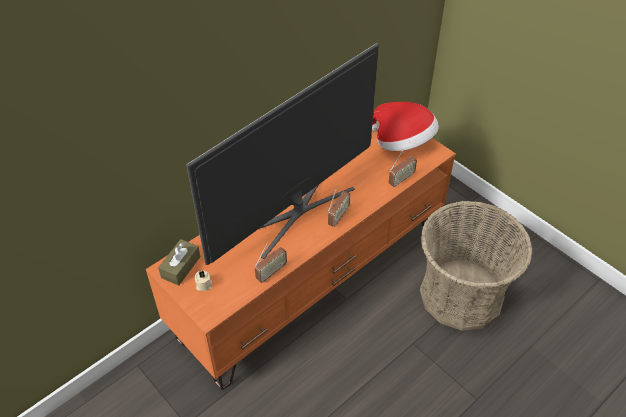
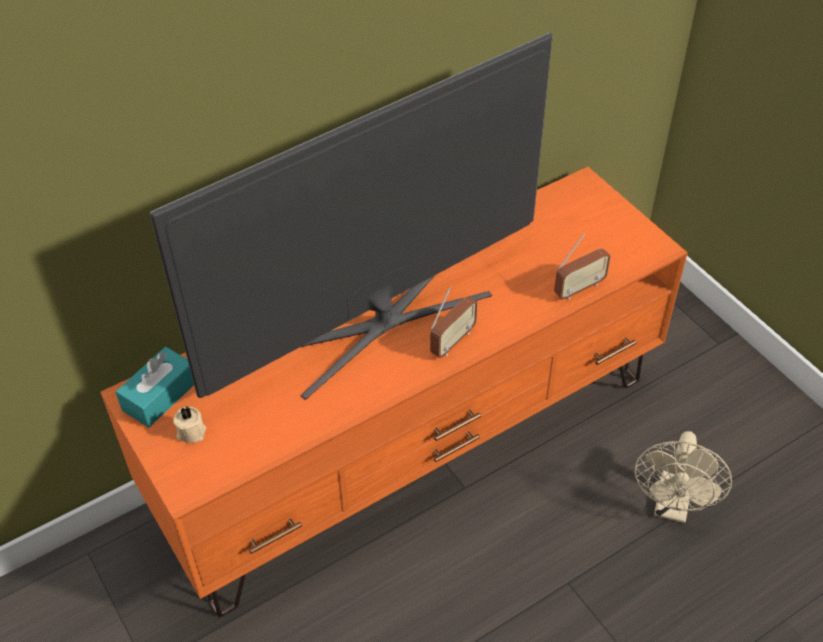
camera: 10 degrees right, 0 degrees up
(181, 267) = (160, 396): brown tissue box -> turquoise tissue box
(271, 272) = (312, 426): radio -> none
(402, 143) = (595, 223): hat -> none
(461, 294) = (672, 507): basket -> beige fan

